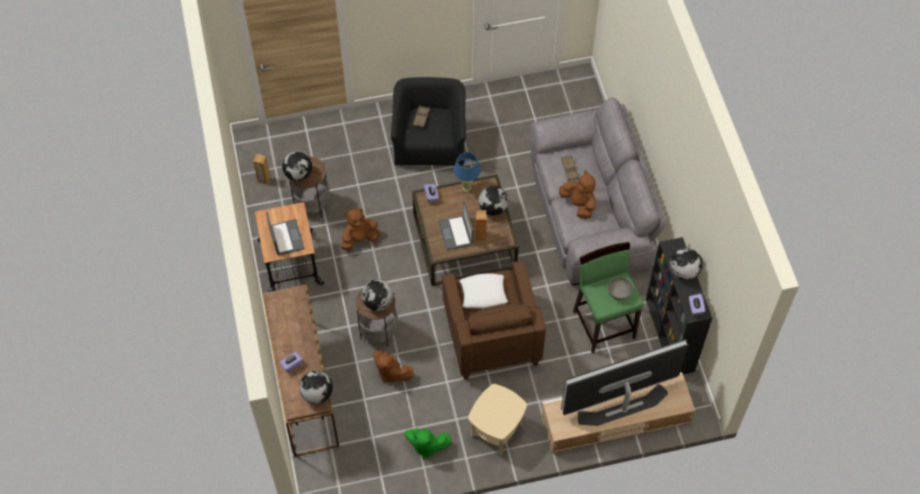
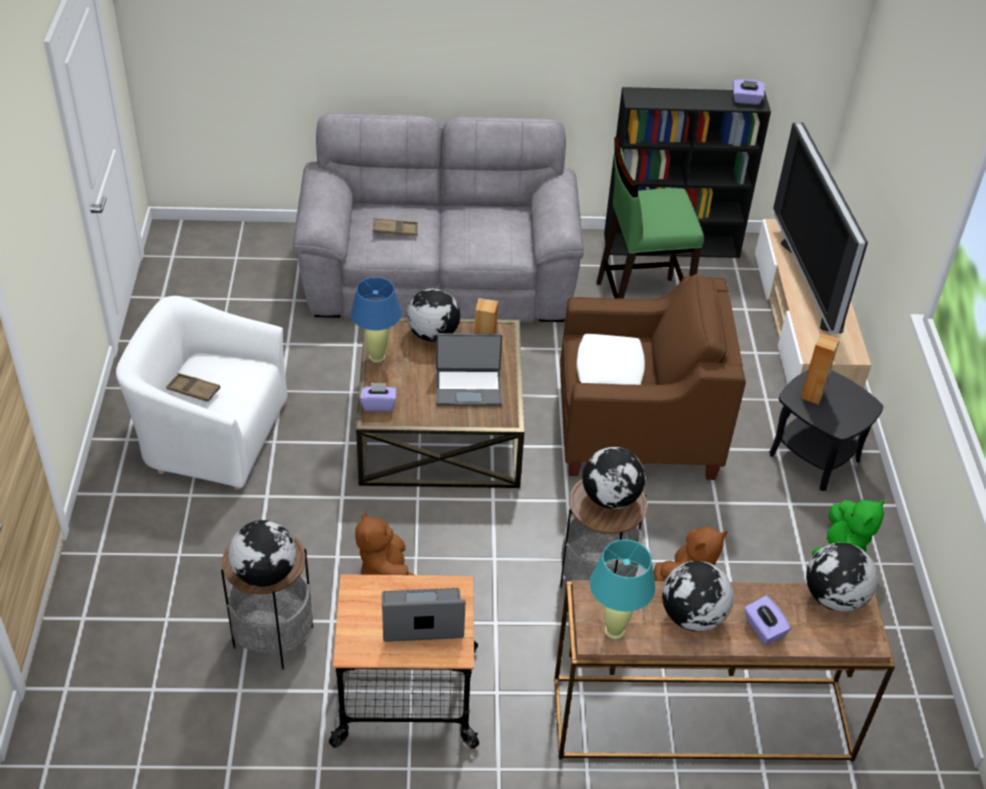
camera: 80 degrees left, 15 degrees down
(264, 179) = (174, 715): brown speaker -> brown speaker (812, 395)
(279, 305) = (614, 630): none -> turquoise table lamp
(430, 142) = (211, 435): black armchair -> white armchair
(496, 430) = (813, 457): beige side table -> black side table
(578, 204) = (466, 234): brown plush toy -> none
(619, 292) = (664, 202): grey bowl -> none
(683, 271) = (682, 97): globe -> globe (692, 617)

